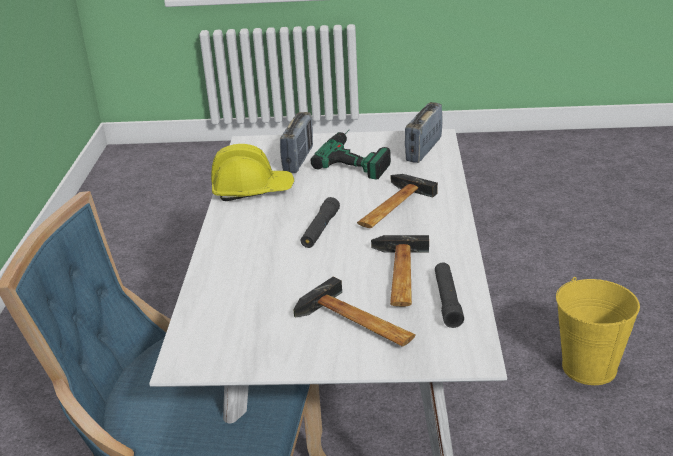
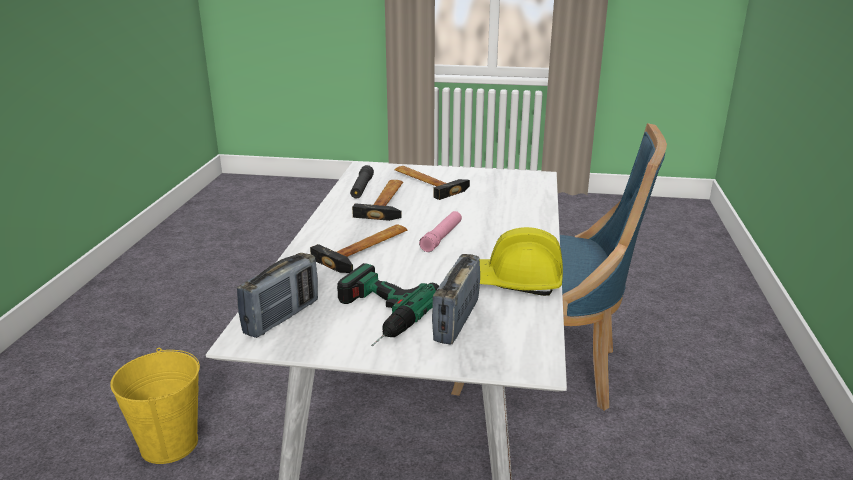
camera: 175 degrees left, 5 degrees down
(320, 230) = (442, 237): black flashlight -> pink flashlight

